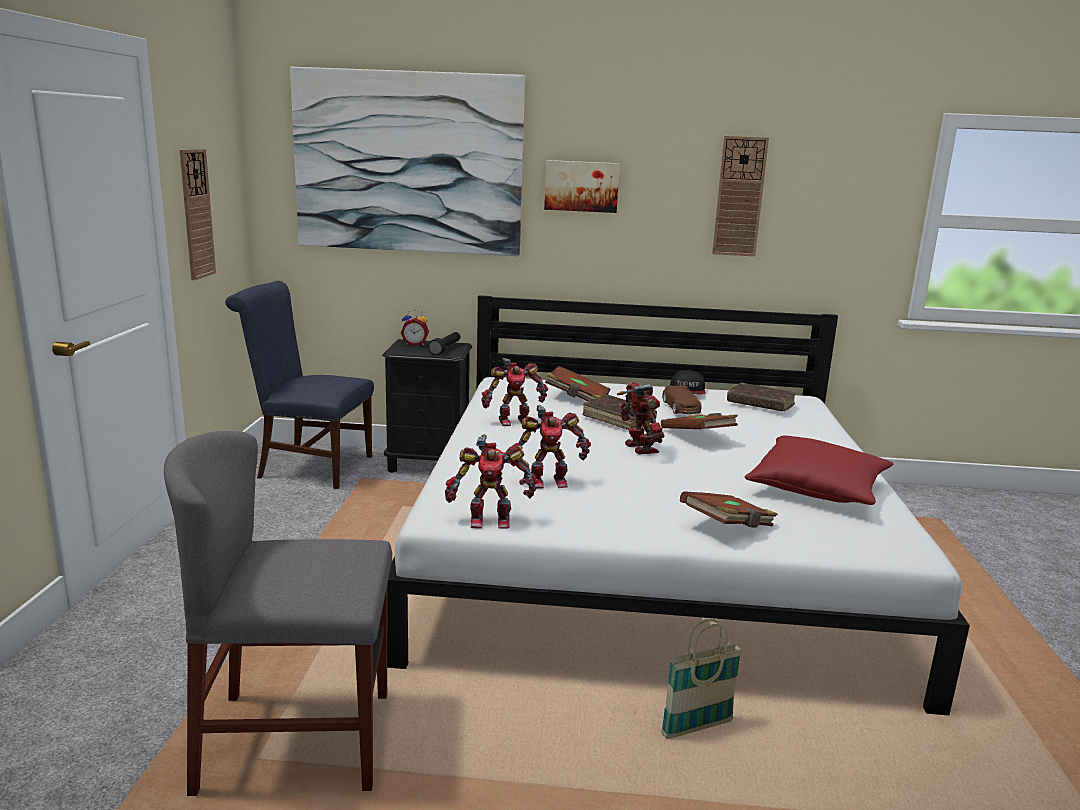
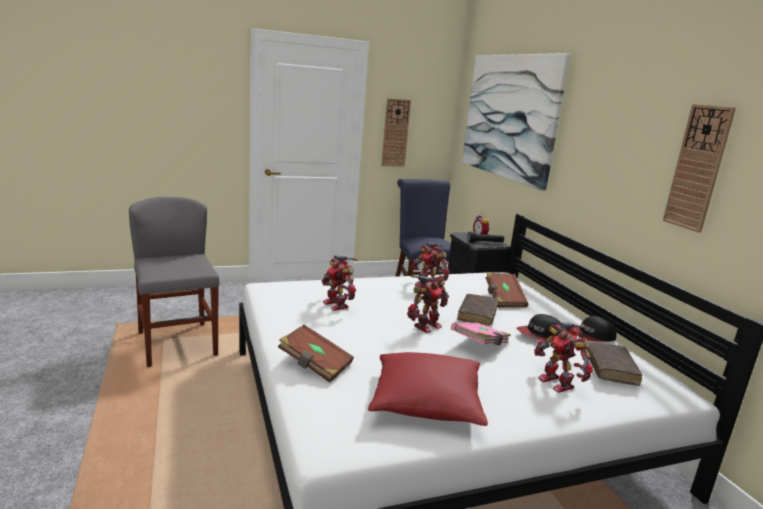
camera: 65 degrees right, 0 degrees up
(489, 520) = (271, 297): toy robot -> toy robot (557, 382)
(581, 186) = (587, 142): picture -> none
(681, 407) = (540, 334): brown toy car -> cap
(697, 729) = (223, 459): basket -> none
(698, 436) = (480, 344): brown book -> pink book

